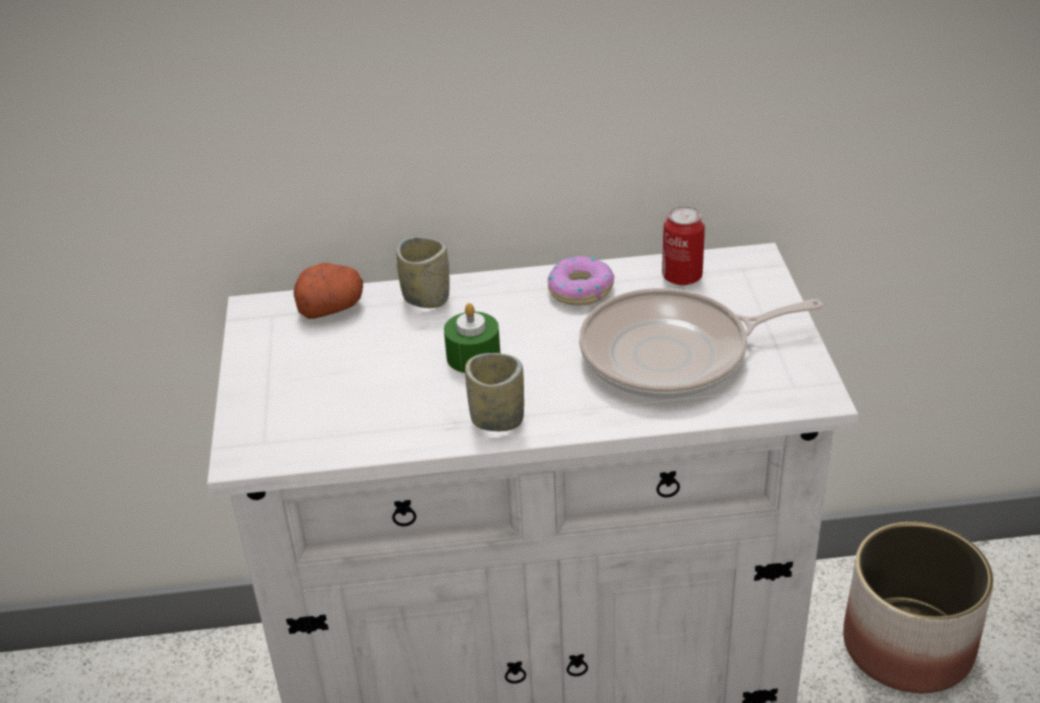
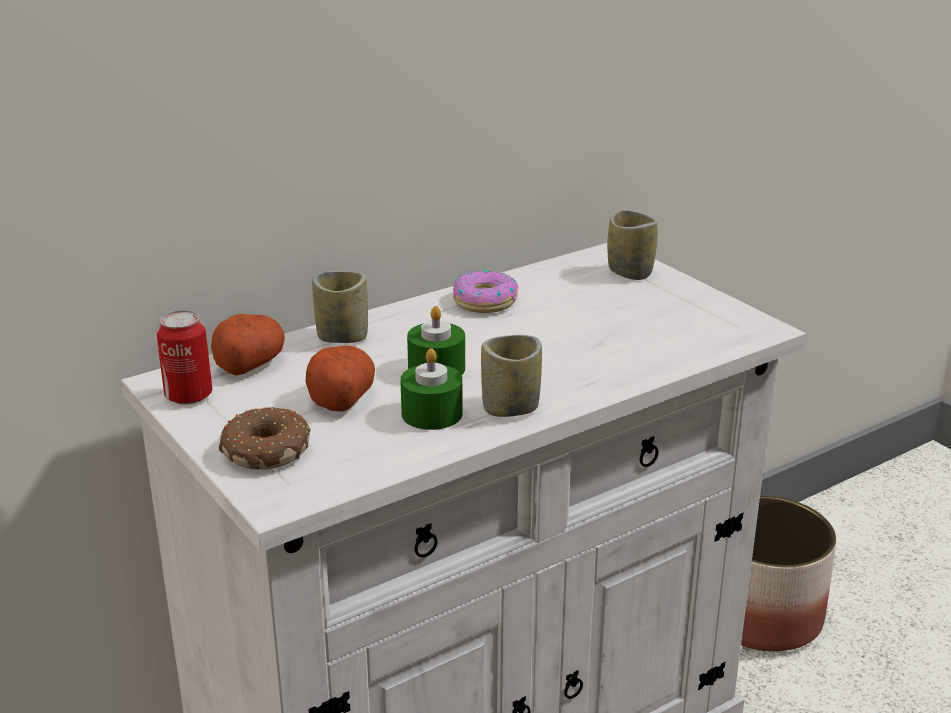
camera: 30 degrees left, 10 degrees down
(273, 402) = (265, 450): none -> donut
(371, 365) = (340, 398): none -> potato
(428, 405) = (432, 414): none -> green candle
(673, 354) = (617, 328): frying pan -> none
(682, 277) = (565, 276): can -> can (188, 396)
(749, 288) = (630, 272): none -> cup

